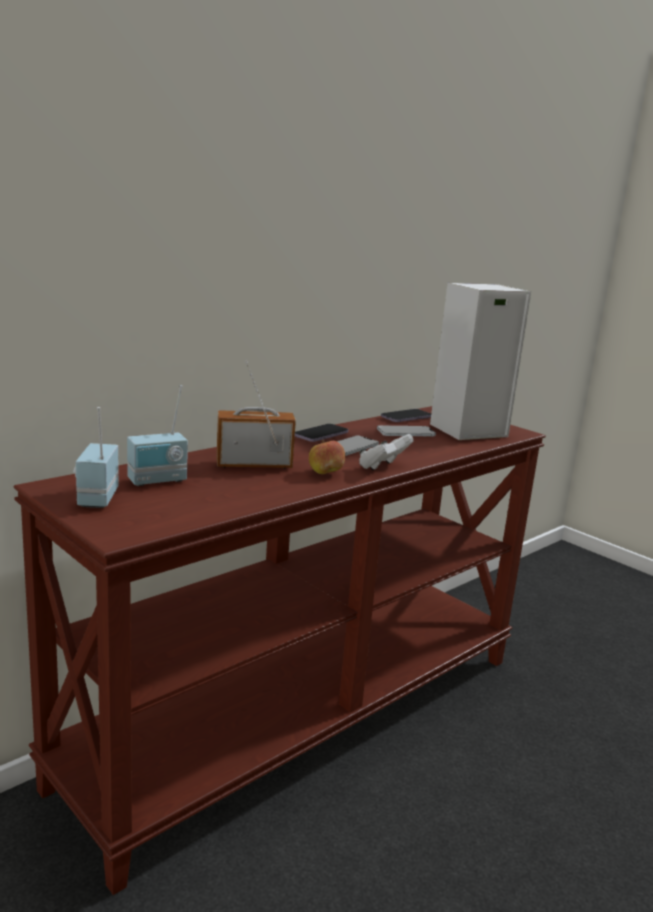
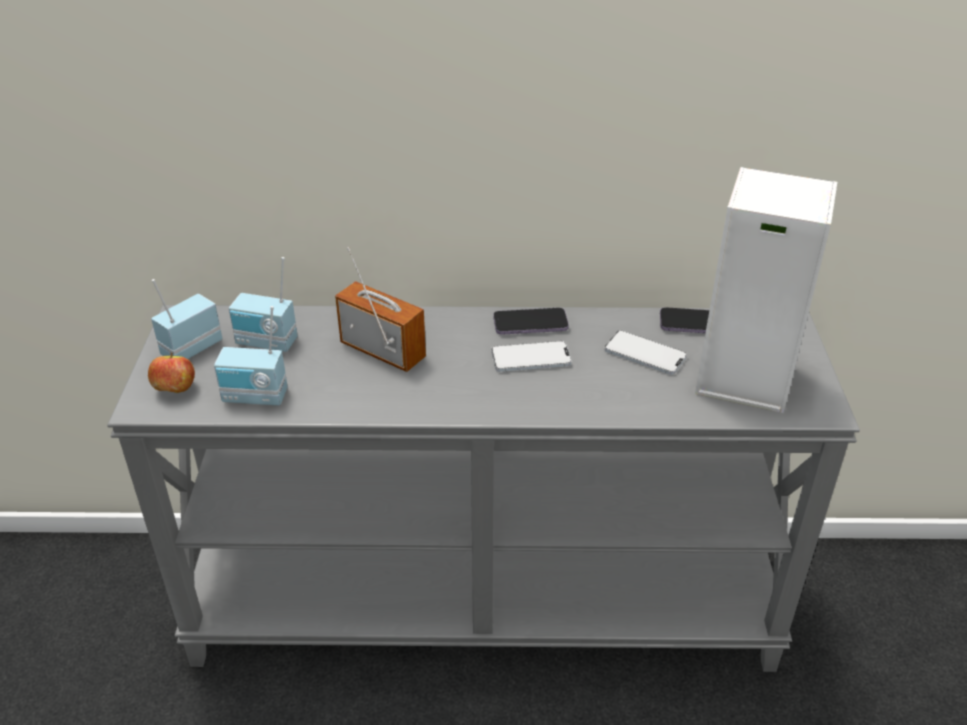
camera: 45 degrees right, 20 degrees up
(208, 506) = (255, 398): none -> radio
(304, 714) = (485, 602): brown console table -> grey console table
(325, 473) = (431, 393): apple -> apple (175, 389)
(382, 467) = (510, 408): white game controller -> none

